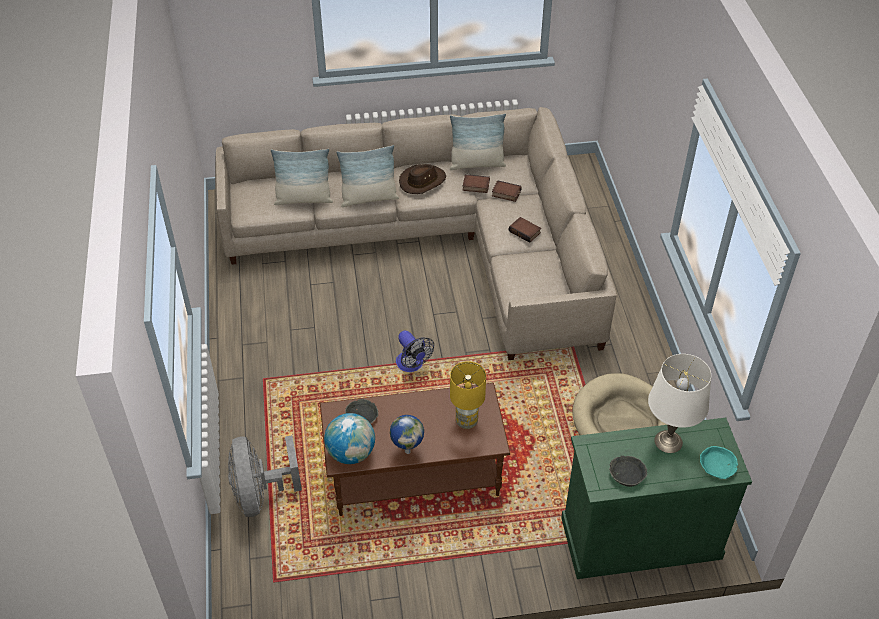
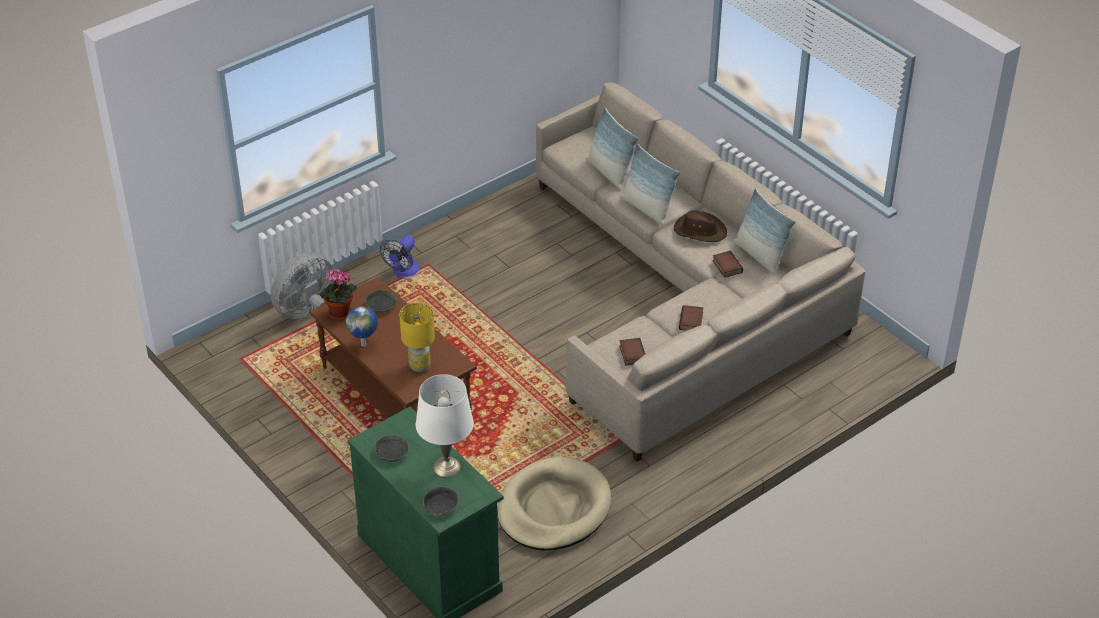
camera: 60 degrees right, 5 degrees down
(351, 453) = (339, 314): globe -> potted plant
(412, 365) = (513, 344): fan -> fan (403, 272)
(505, 193) = (735, 289): book -> book (631, 354)
(717, 466) = (440, 506): turquoise bowl -> grey bowl

